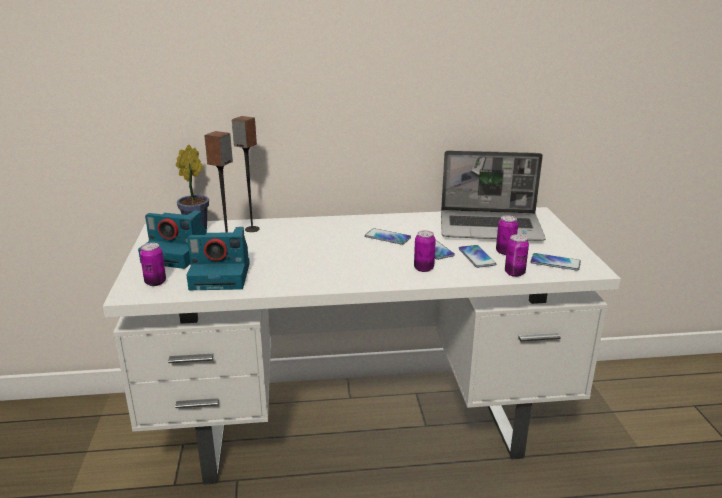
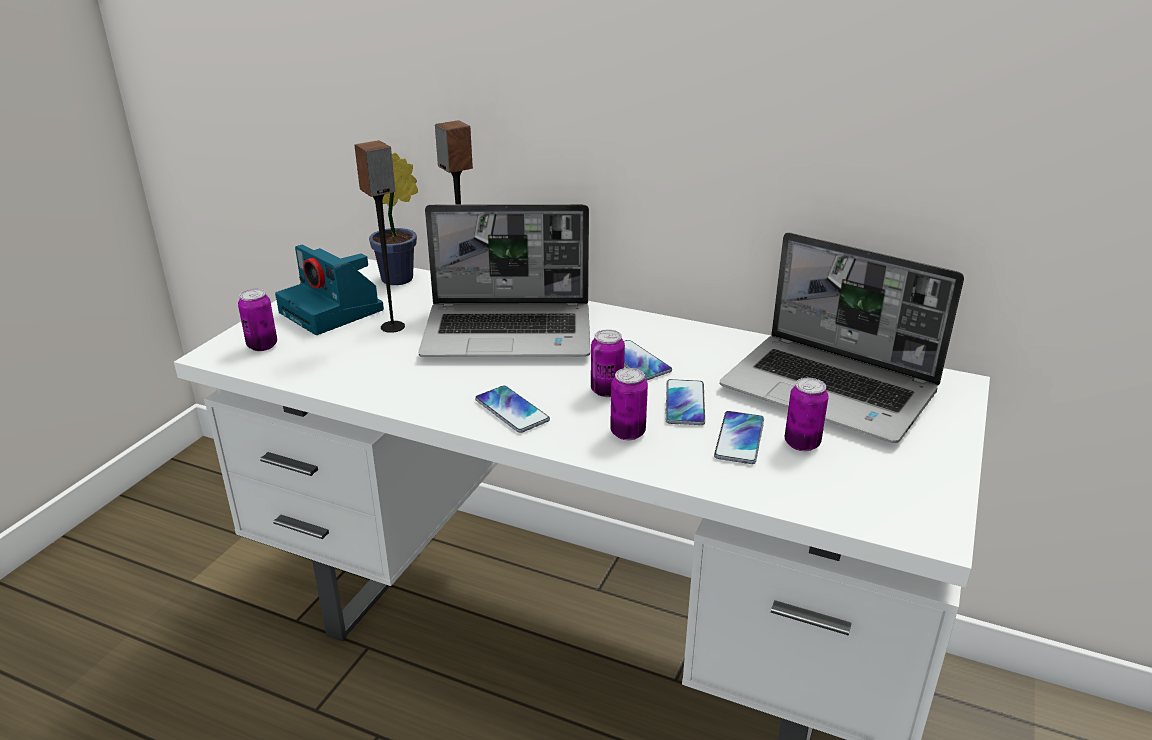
camera: 30 degrees right, 5 degrees up
(222, 276) = (345, 359): camera -> none
(303, 240) = (510, 333): none -> laptop
(514, 273) = (770, 489): can -> can (607, 391)
(555, 262) = (871, 493): phone -> phone (512, 410)

